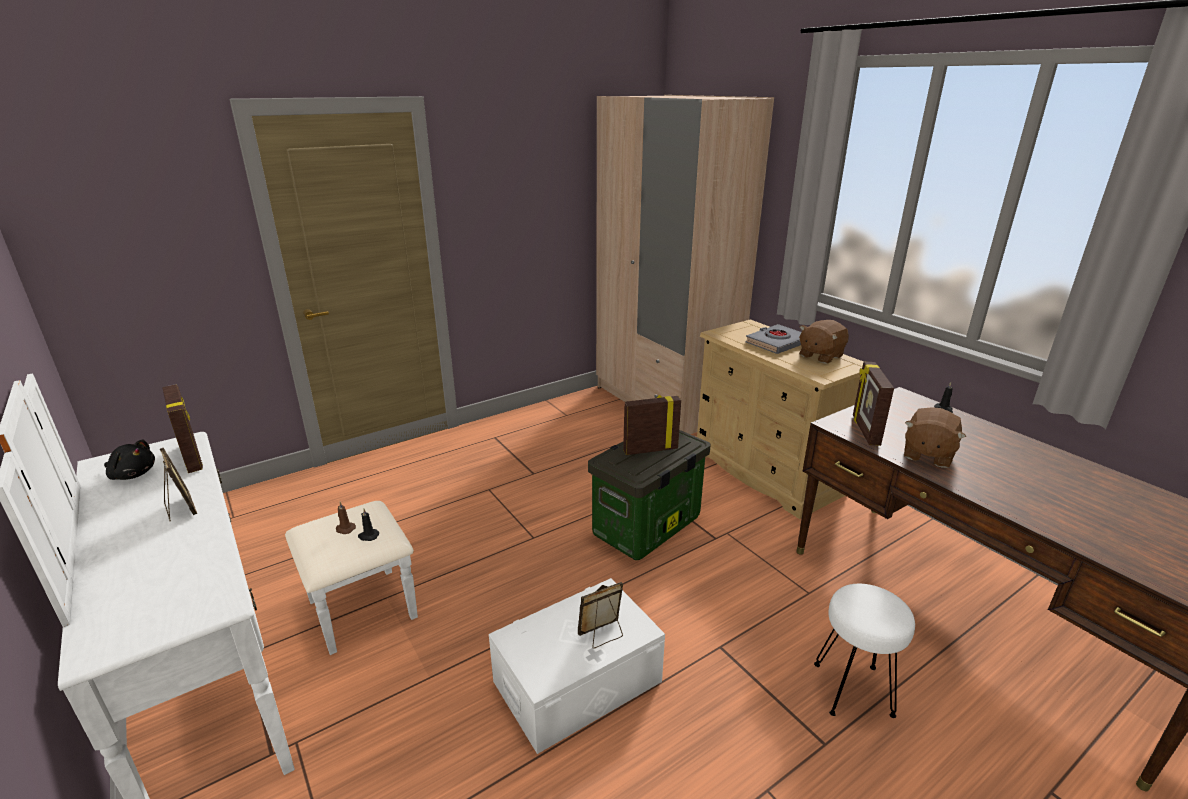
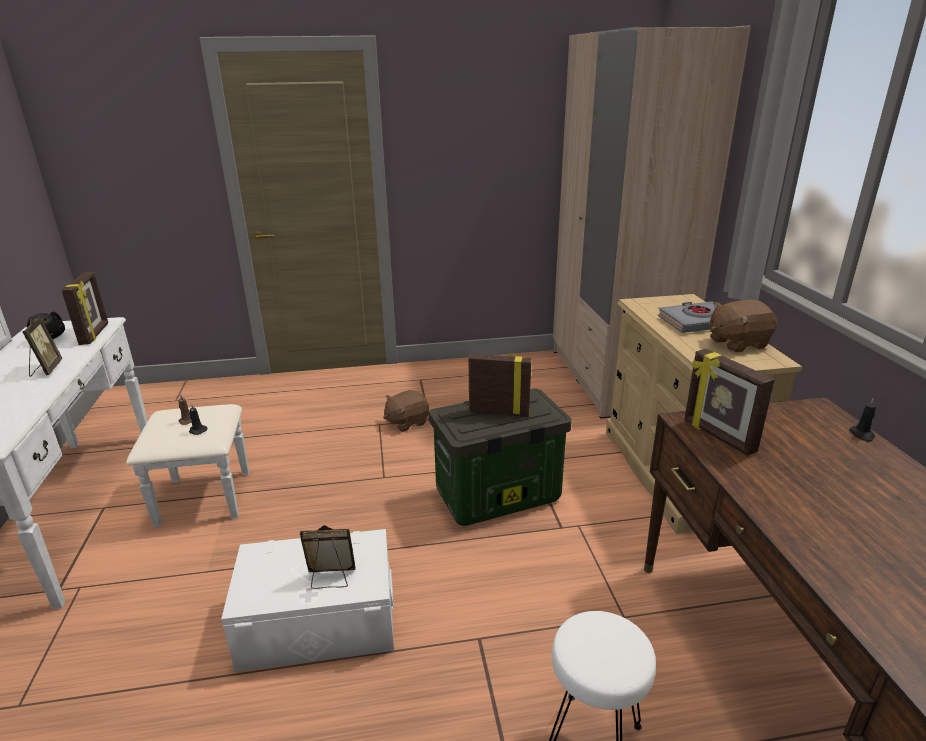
camera: 25 degrees right, 0 degrees up
(864, 430) = (718, 436): picture frame -> picture frame turned 60 degrees counterclockwise
(927, 454) = (775, 481): brown plush toy -> brown plush toy (406, 422)

